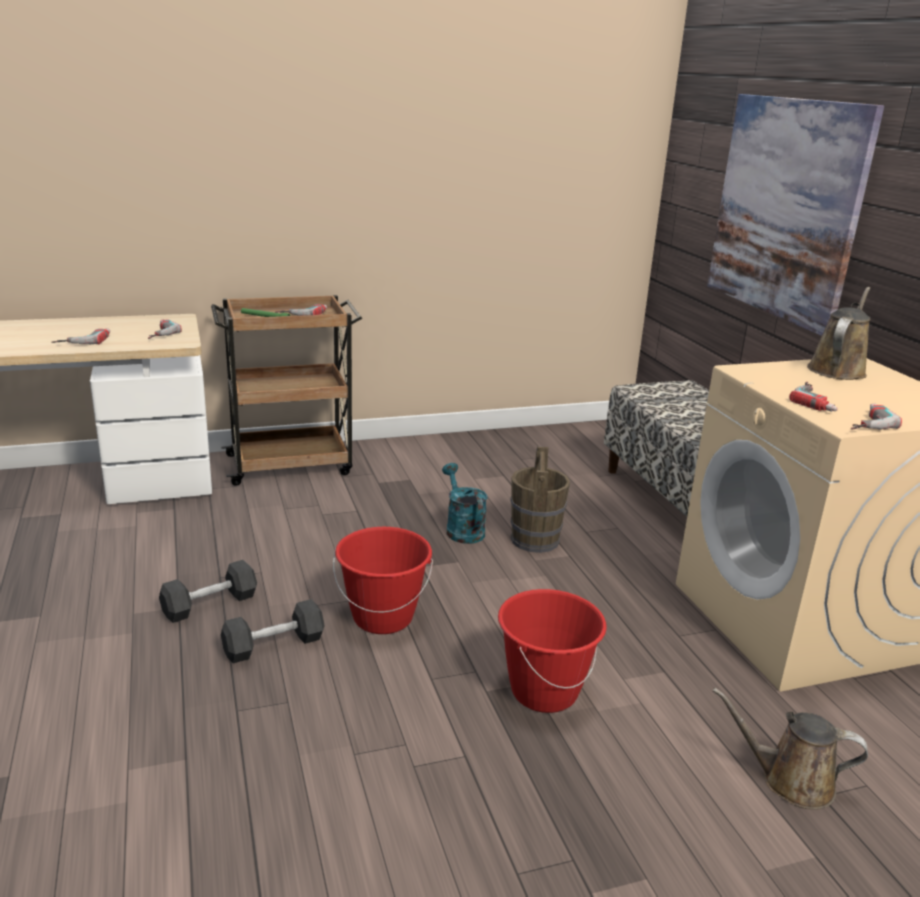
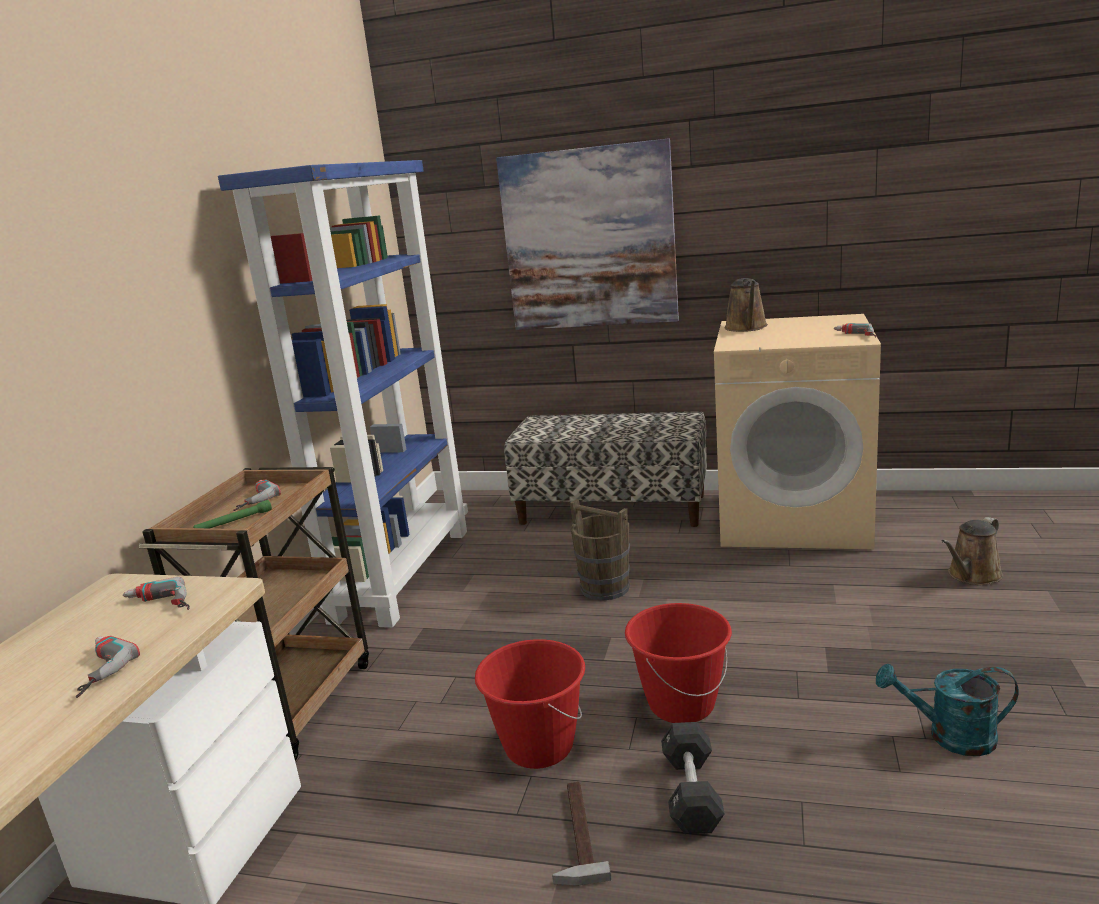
camera: 55 degrees left, 5 degrees down
(210, 604) = (574, 833): black dumbbell -> hammer
(462, 529) = (553, 620): turquoise watering can -> turquoise watering can (950, 737)
(479, 447) = (402, 572): none -> blue bookcase
(543, 691) = (839, 643): red bucket -> red bucket (538, 747)
(818, 401) = (809, 339): power drill -> none
(837, 369) = (746, 328): brown watering can -> brown watering can turned 150 degrees counterclockwise

